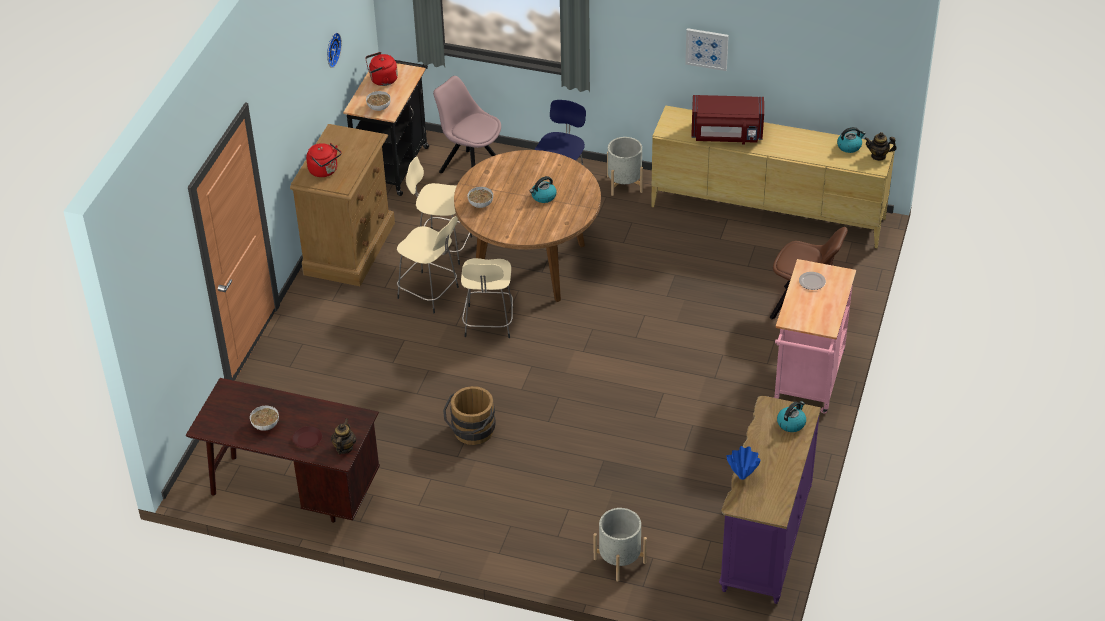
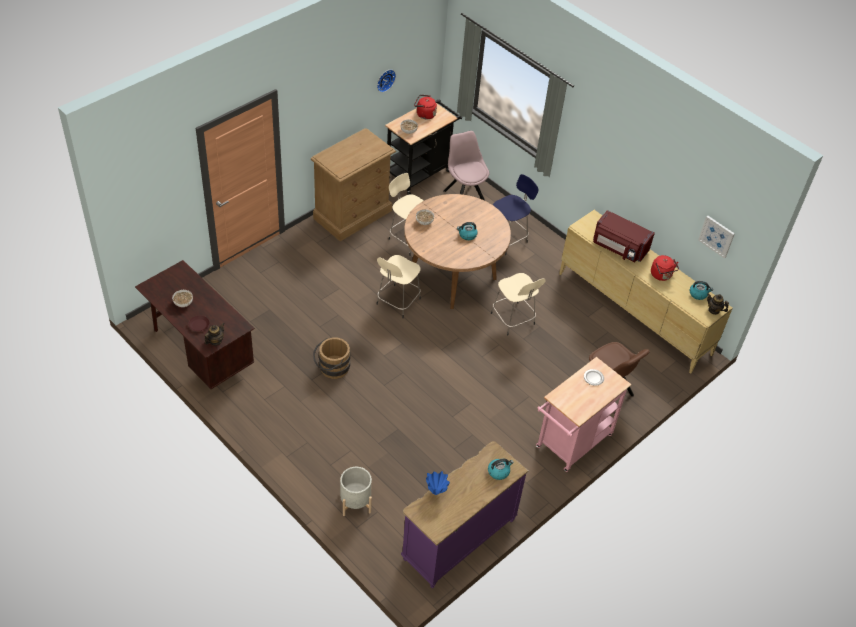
camera: 25 degrees right, 5 degrees up
(325, 171) = (338, 157): red kettle -> red kettle (661, 275)
(430, 293) = (377, 266): beige stool -> beige stool (513, 320)
(624, 184) = (553, 250): grey planter -> none
(707, 48) = (629, 182): picture -> picture (716, 236)

